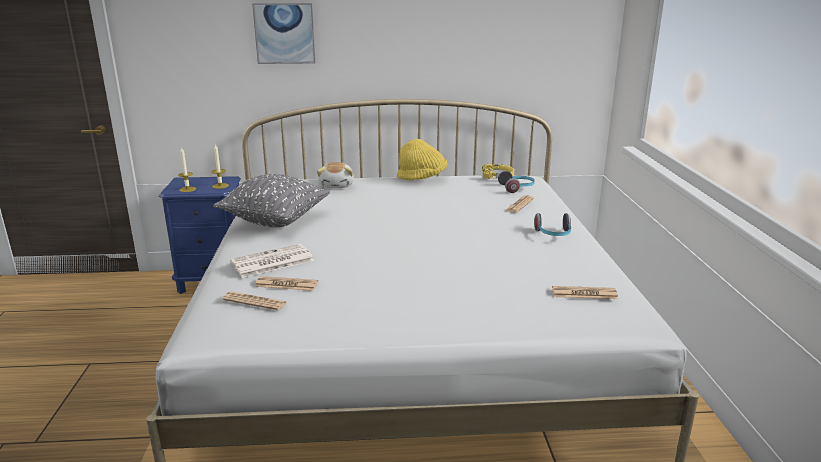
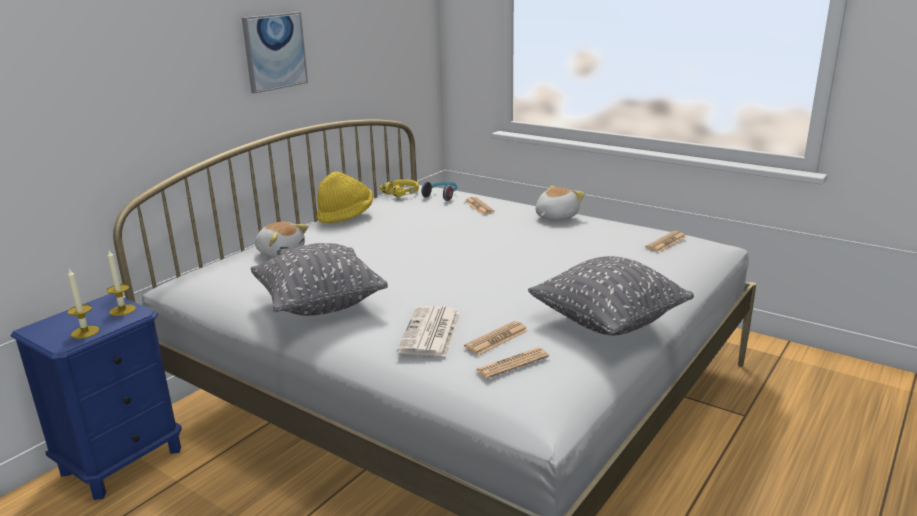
camera: 50 degrees left, 0 degrees up
(284, 33) = (145, 69): picture -> picture (274, 51)
(370, 316) = (608, 323): none -> grey pillow
(553, 234) = (555, 217): headphones -> plush toy

